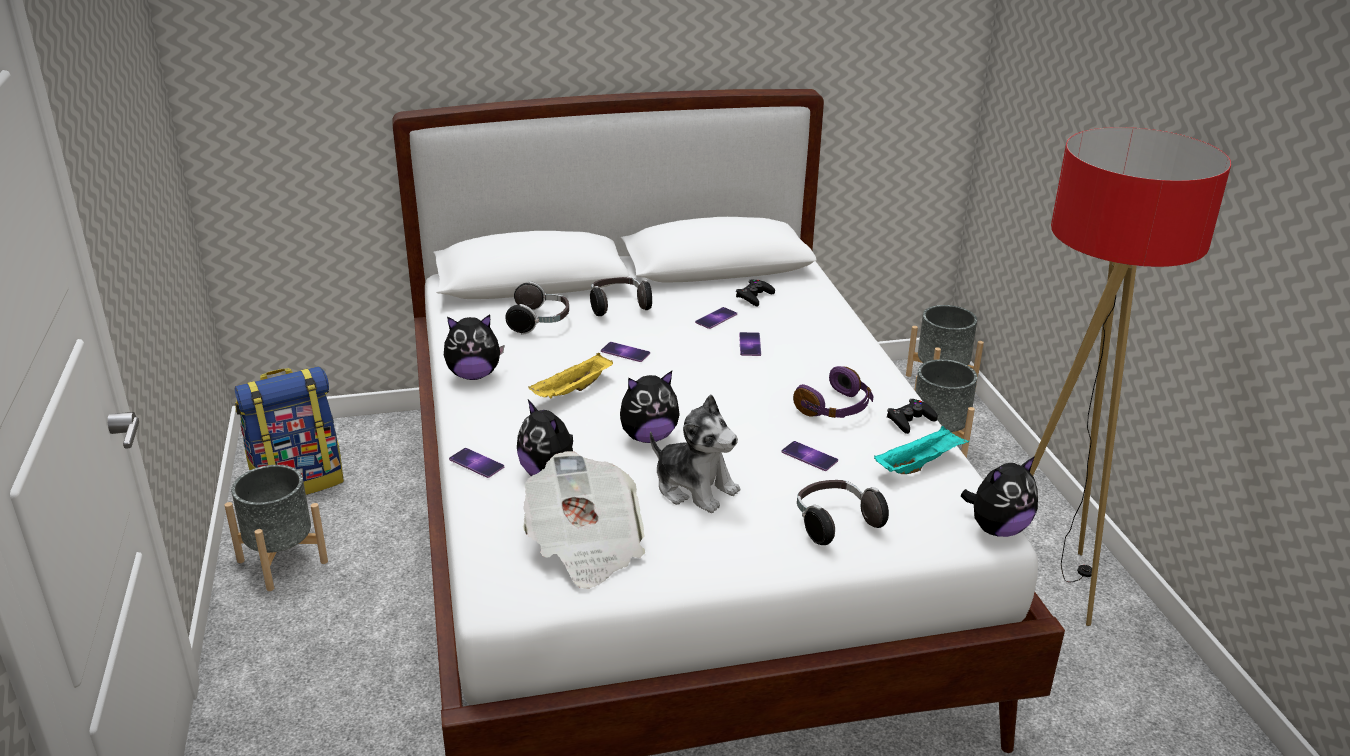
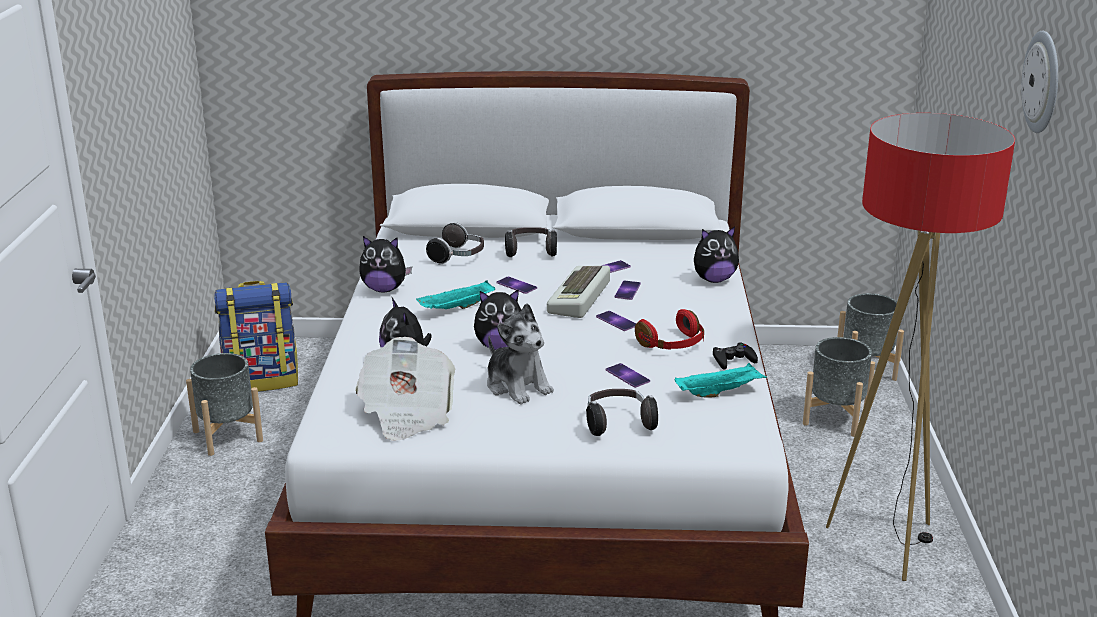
camera: 15 degrees right, 5 degrees down
(476, 463) = (353, 349): phone -> phone (616, 321)
(572, 391) = (456, 308): yellow tray -> turquoise tray
(706, 361) = (581, 298): none -> keyboard
(754, 297) = (654, 255): black game controller -> none
(835, 408) = (672, 344): purple headphones -> red headphones
(997, 529) = (758, 445): plush toy -> plush toy (714, 280)
(1251, 88) = (1043, 82): none -> wall clock

